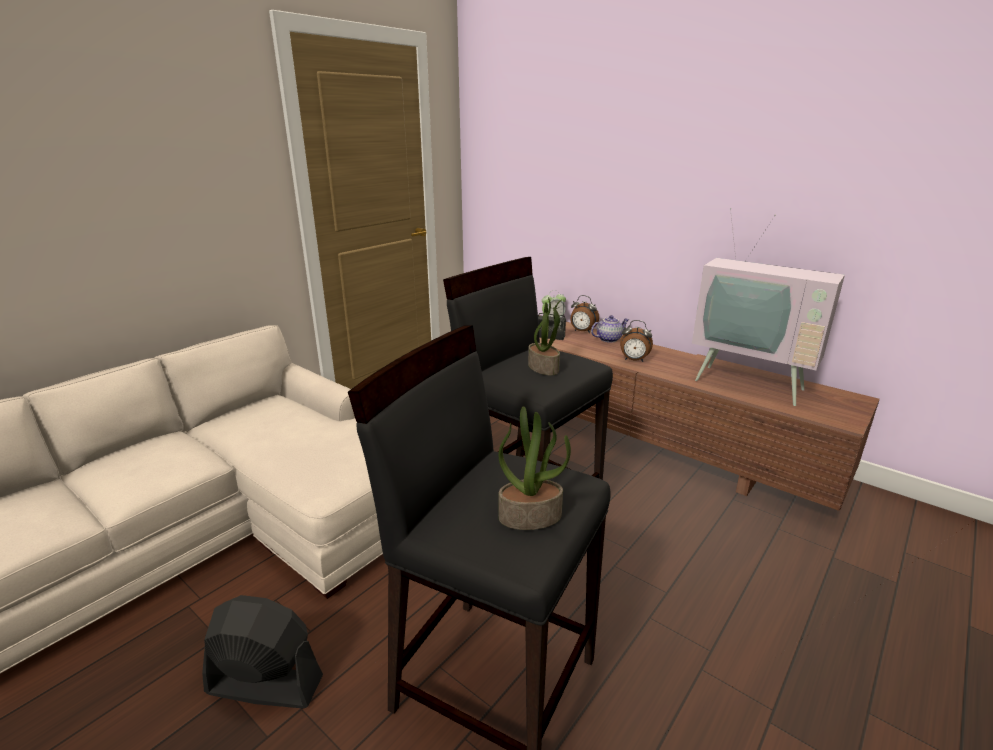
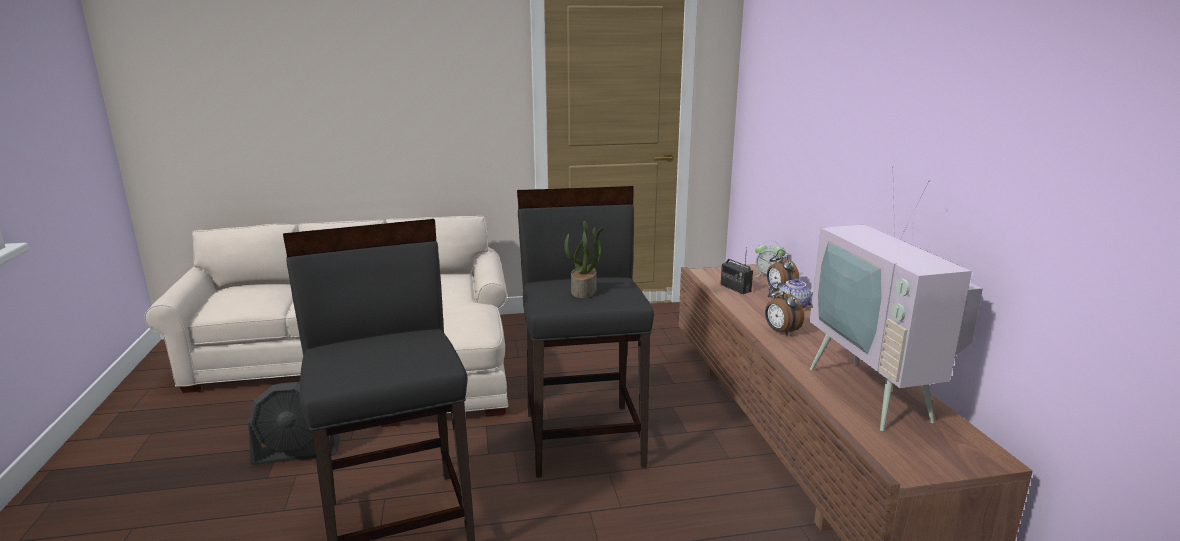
camera: 40 degrees right, 5 degrees down
(264, 684) = (297, 453): black fan -> black fan turned 120 degrees clockwise
(530, 516) = (370, 364): potted plant -> none

